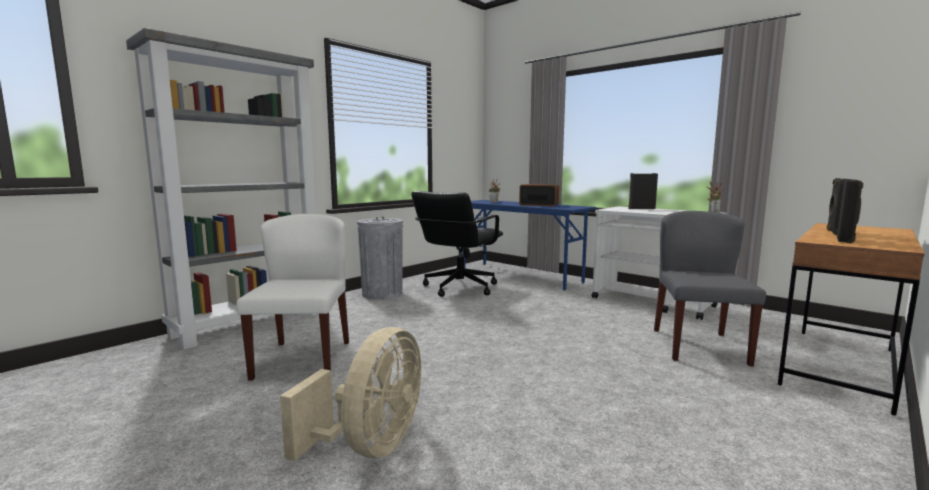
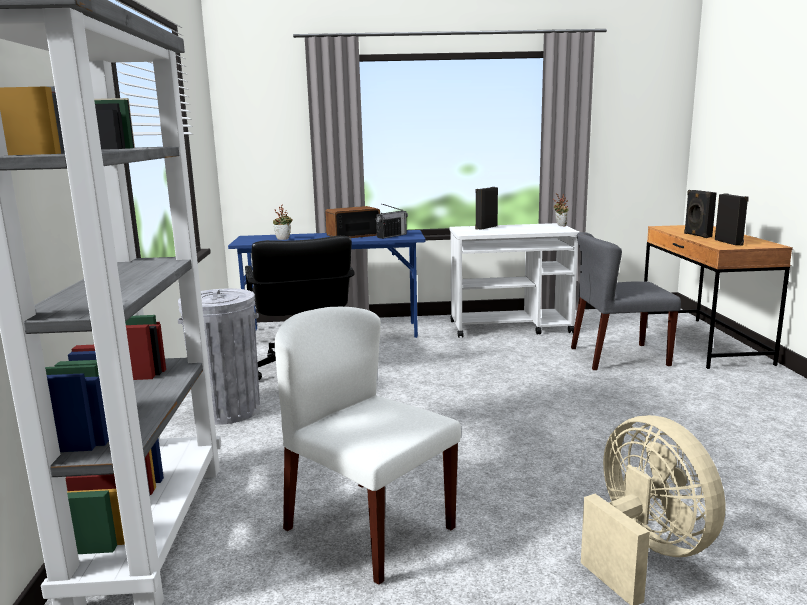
camera: 45 degrees left, 5 degrees up
(559, 207) = (392, 236): none -> radio
(698, 346) = (618, 357): grey chair -> grey chair turned 60 degrees counterclockwise

